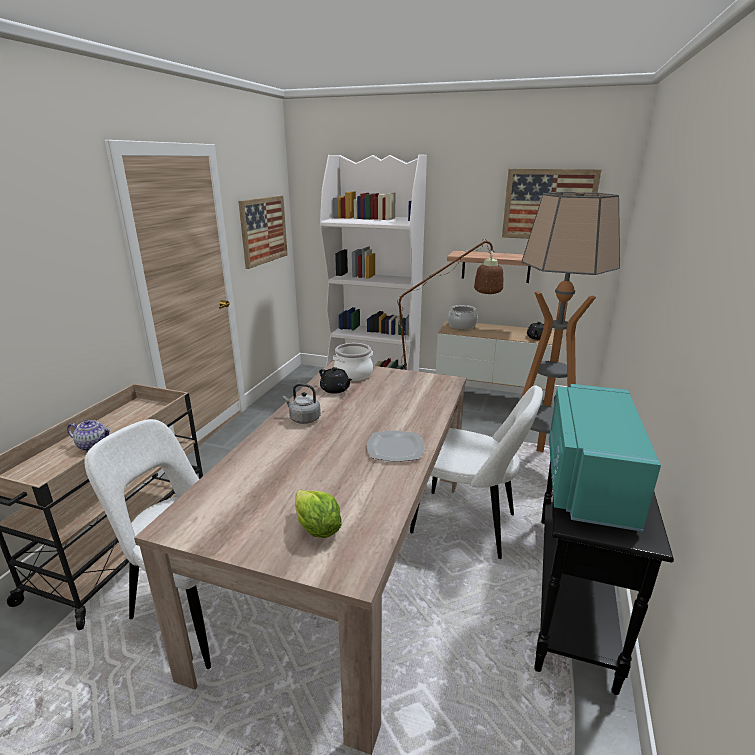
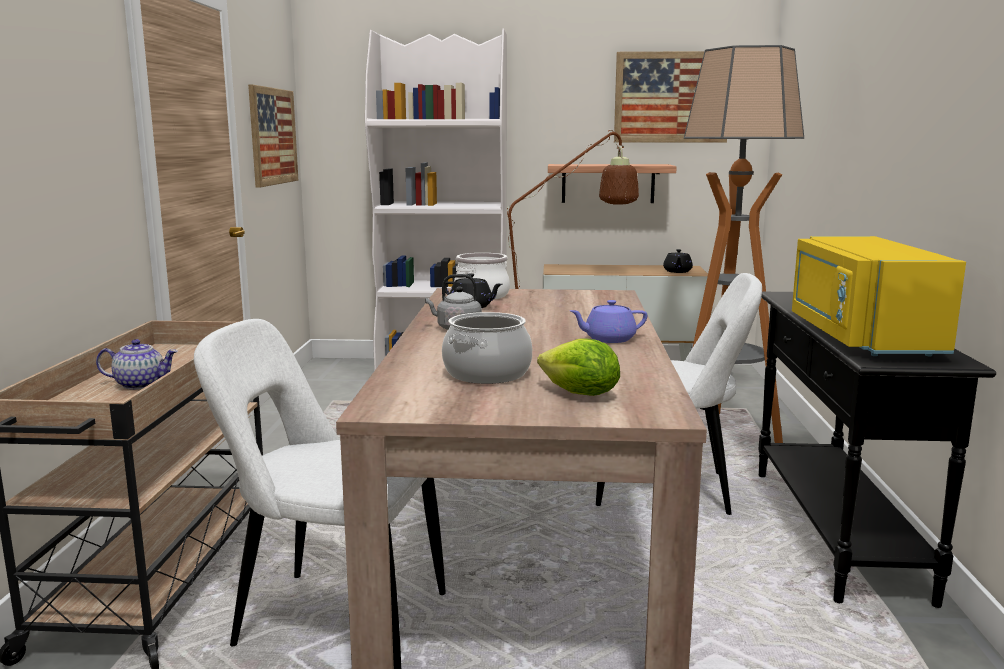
camera: 15 degrees left, 10 degrees down
(396, 448) = (608, 339): plate -> purple teapot
(462, 326) = (570, 267): cooking pot -> cooking pot (487, 374)
(586, 481) = (859, 337): turquoise microwave -> yellow microwave

